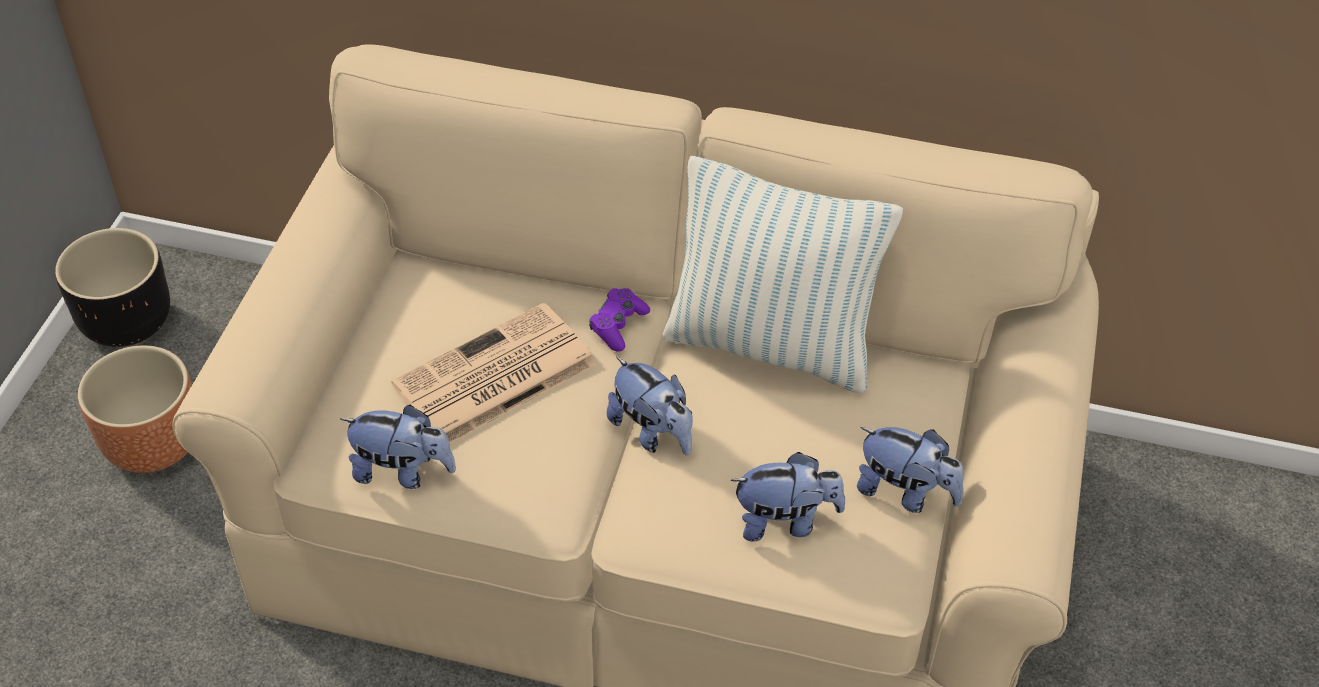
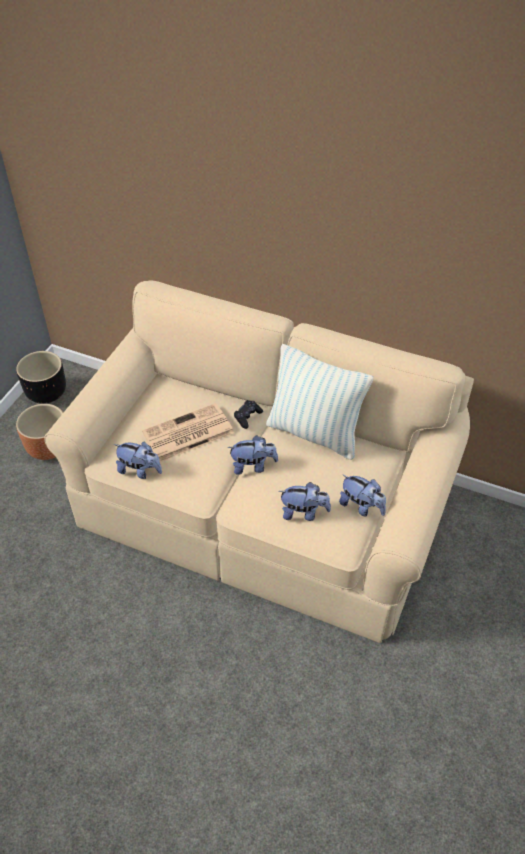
camera: 10 degrees right, 0 degrees up
(618, 325) = (247, 417): purple game controller -> black game controller
(652, 432) = (253, 466): plush toy -> plush toy turned 60 degrees counterclockwise

